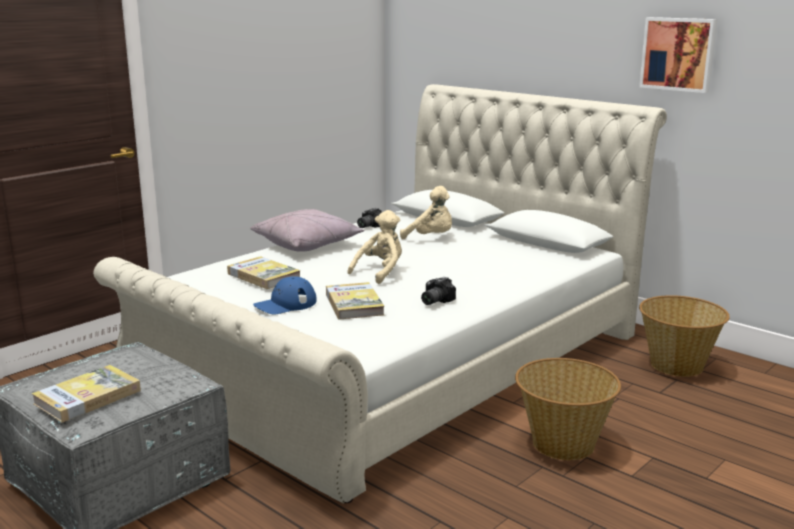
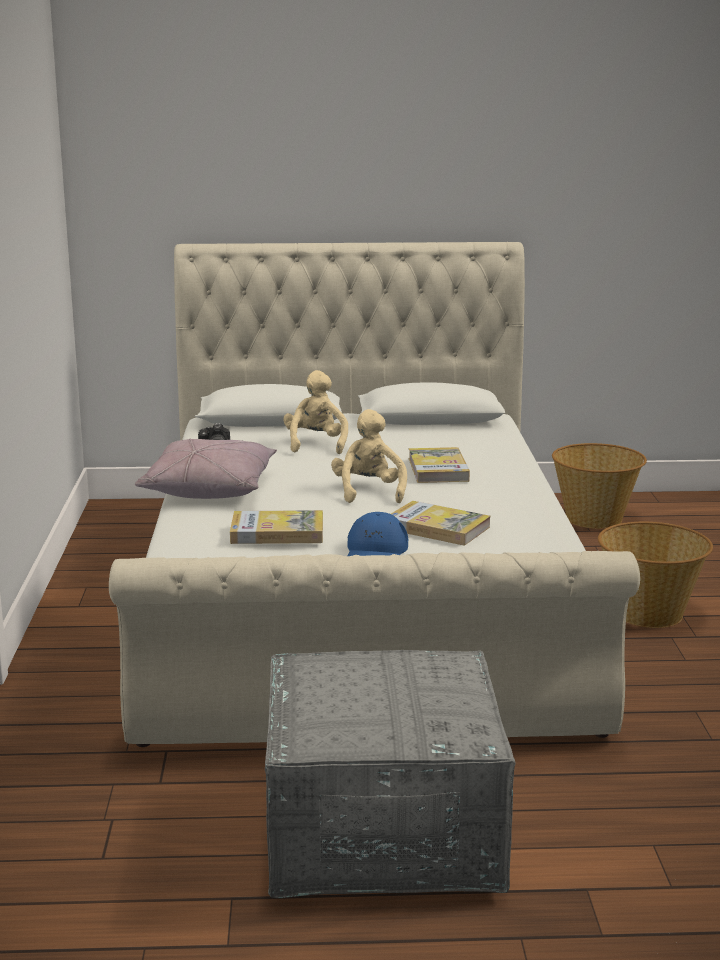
camera: 45 degrees left, 0 degrees up
(88, 397) = (415, 712): book -> book (438, 469)
(431, 238) = (316, 444): beige plush toy -> beige plush toy turned 75 degrees counterclockwise
(434, 301) = (495, 500): camera -> none
(678, 54) = (523, 180): picture -> none

